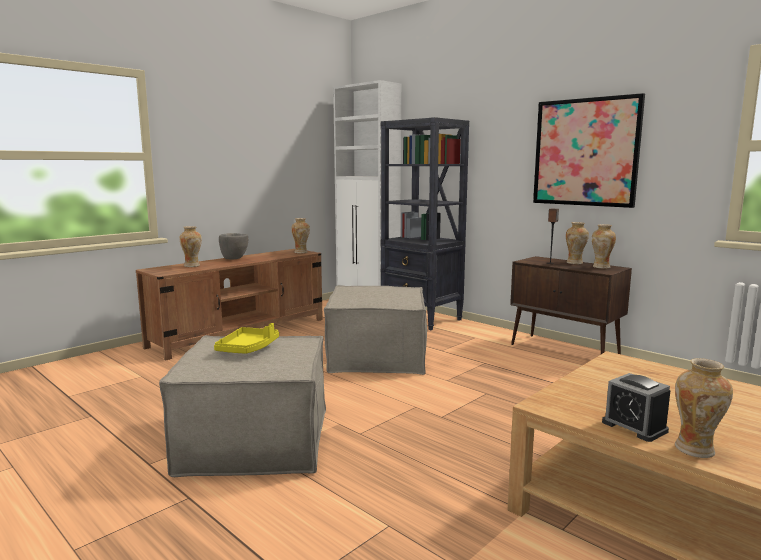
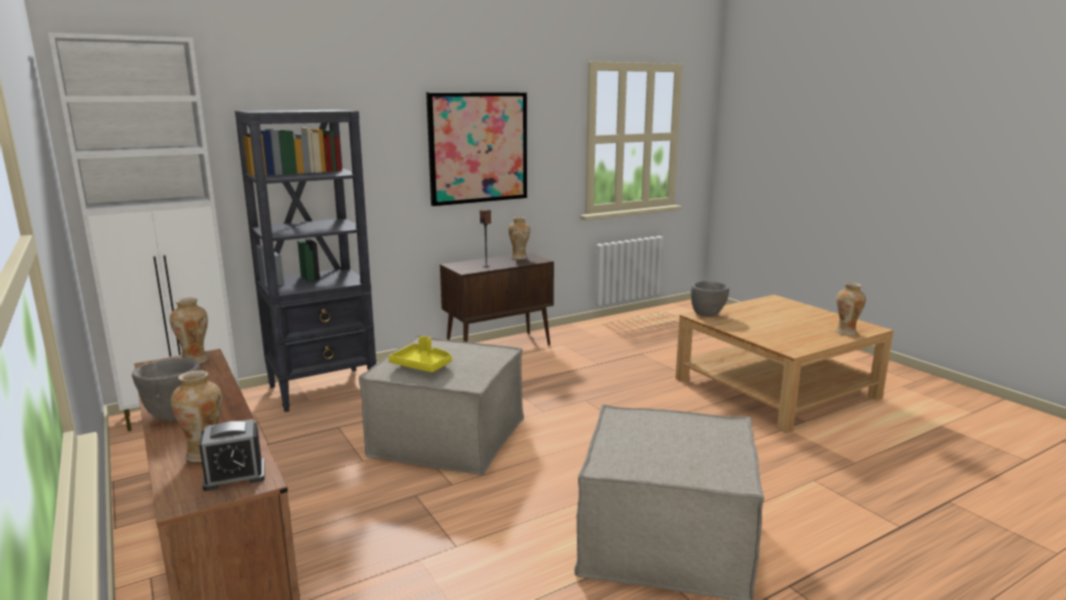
camera: 75 degrees left, 5 degrees up
(248, 348) = (659, 441): yellow tray -> yellow tray (422, 365)
(575, 263) = (492, 260): vase -> none
(628, 363) = (708, 315): none -> grey bowl
(634, 427) = (820, 337): alarm clock -> alarm clock (234, 476)

